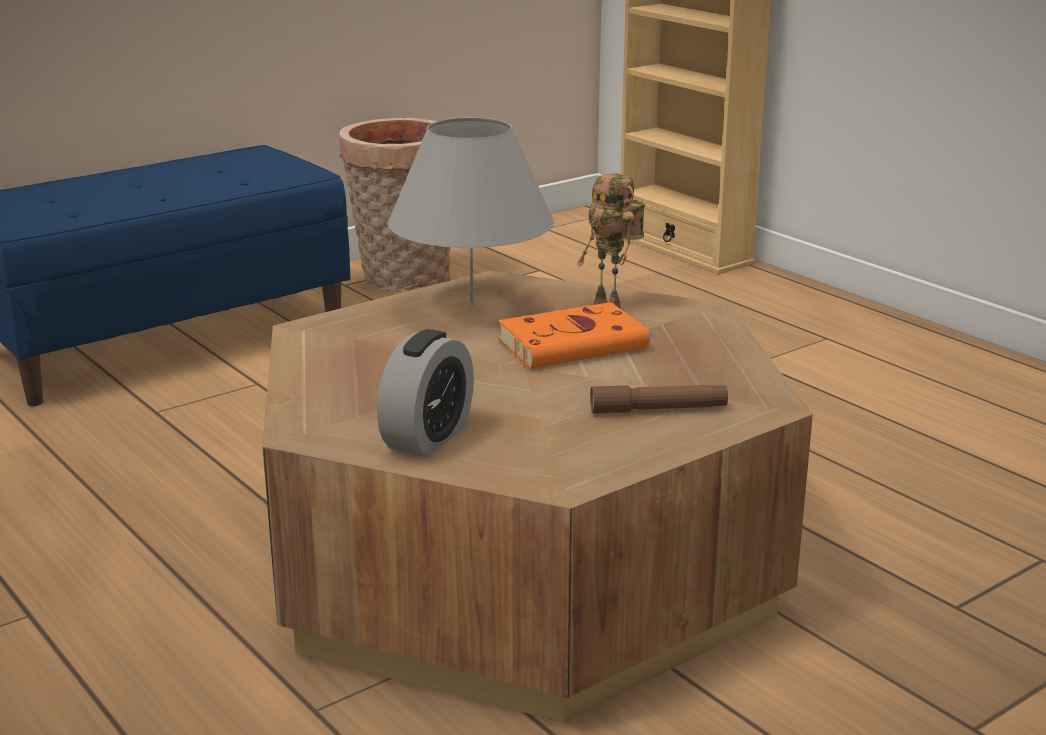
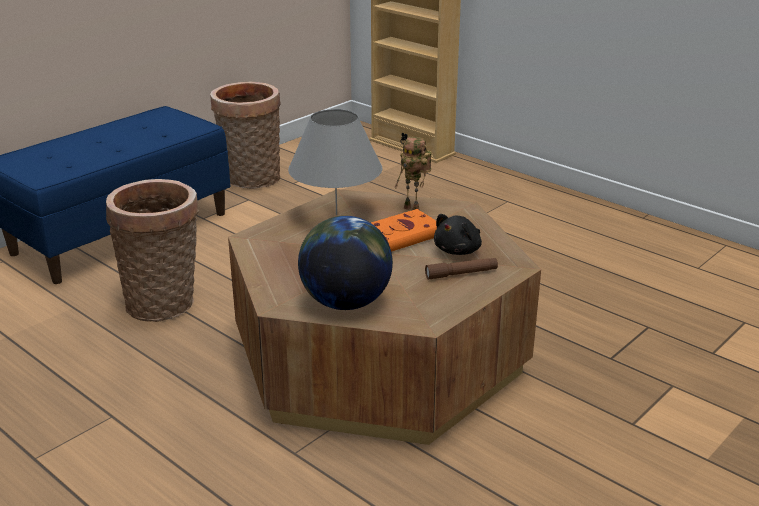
camera: 10 degrees left, 5 degrees up
(190, 449) = (165, 303): none -> basket
(428, 438) = (345, 302): alarm clock -> globe
(668, 373) = (459, 250): none -> black plush toy

